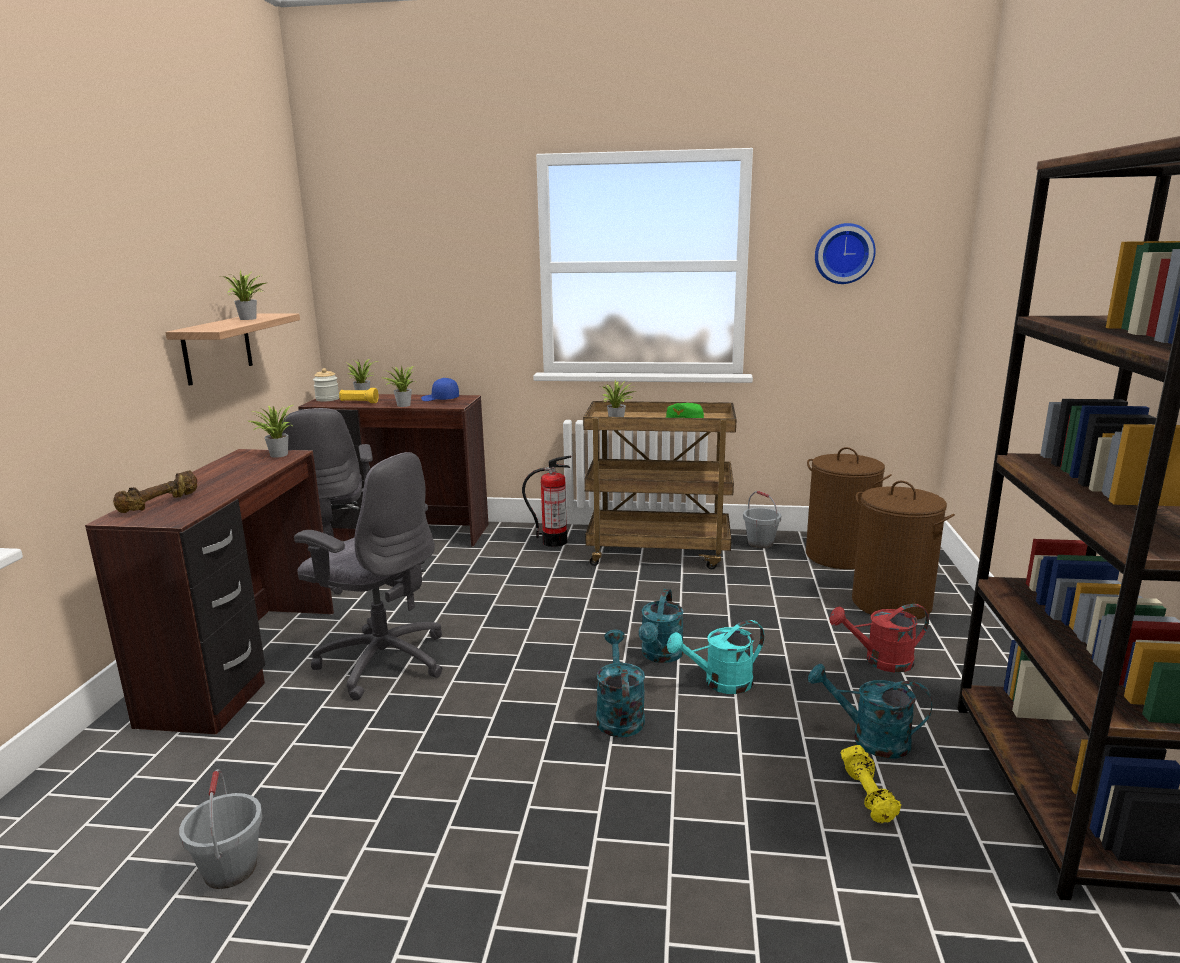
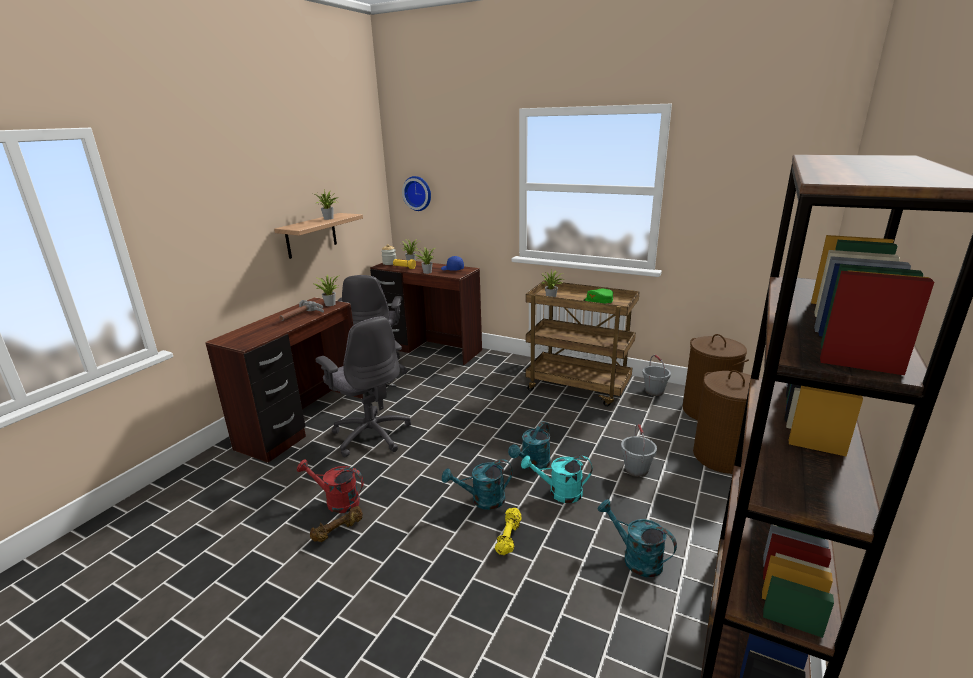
camera: 20 degrees right, 5 degrees up
(160, 504) = (247, 333): brown dumbbell -> brown dumbbell (338, 531)
(231, 869) = (235, 543): grey bucket -> grey bucket (636, 470)
(244, 473) = (302, 316): none -> hammer
(554, 541) = (515, 369): fire extinguisher -> none
(618, 715) = (482, 500): turquoise watering can -> turquoise watering can turned 120 degrees counterclockwise
(843, 253) = (738, 185): wall clock -> wall clock (418, 193)
(868, 795) = (607, 598): yellow dumbbell -> yellow dumbbell (509, 538)
(880, 661) = (683, 501): red watering can -> red watering can (337, 501)

